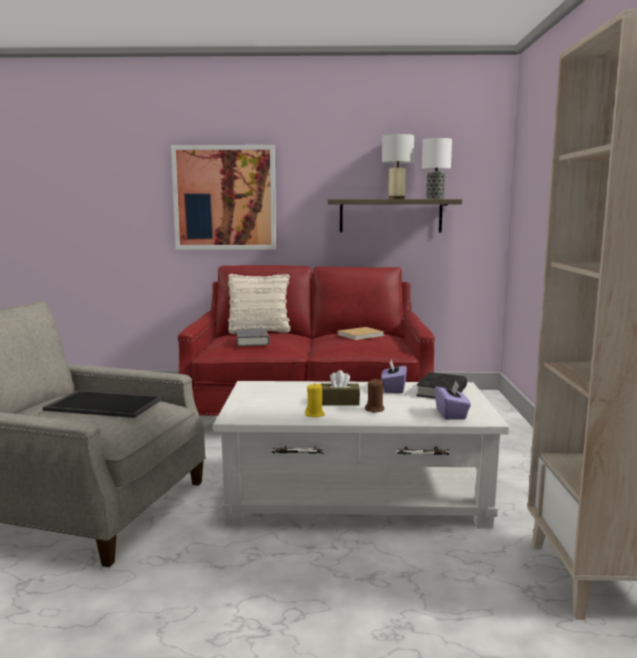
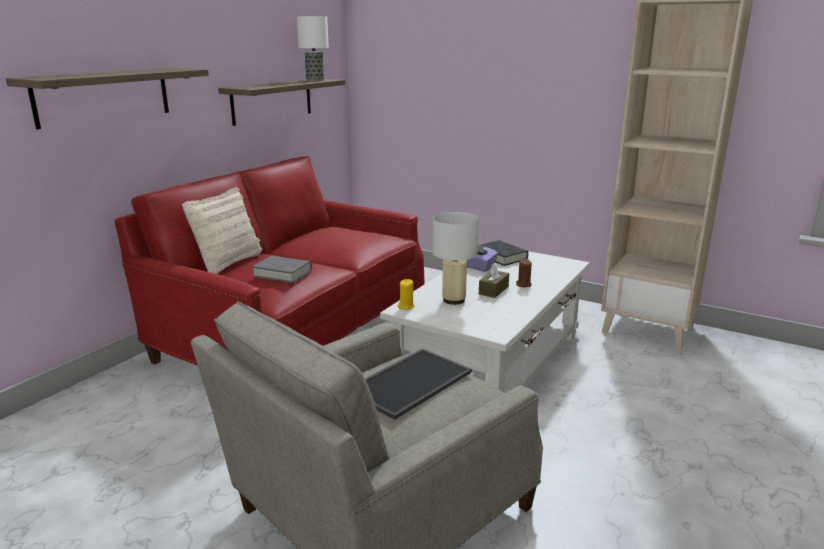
camera: 60 degrees left, 10 degrees up
(224, 198) = (104, 96): picture -> shelf
(315, 414) = (517, 305): yellow candle -> yellow candle (406, 306)
(361, 335) = (334, 234): beige book -> none
(396, 199) = (285, 82): white table lamp -> white table lamp (453, 300)
(451, 414) = (554, 268): purple tissue box -> none

